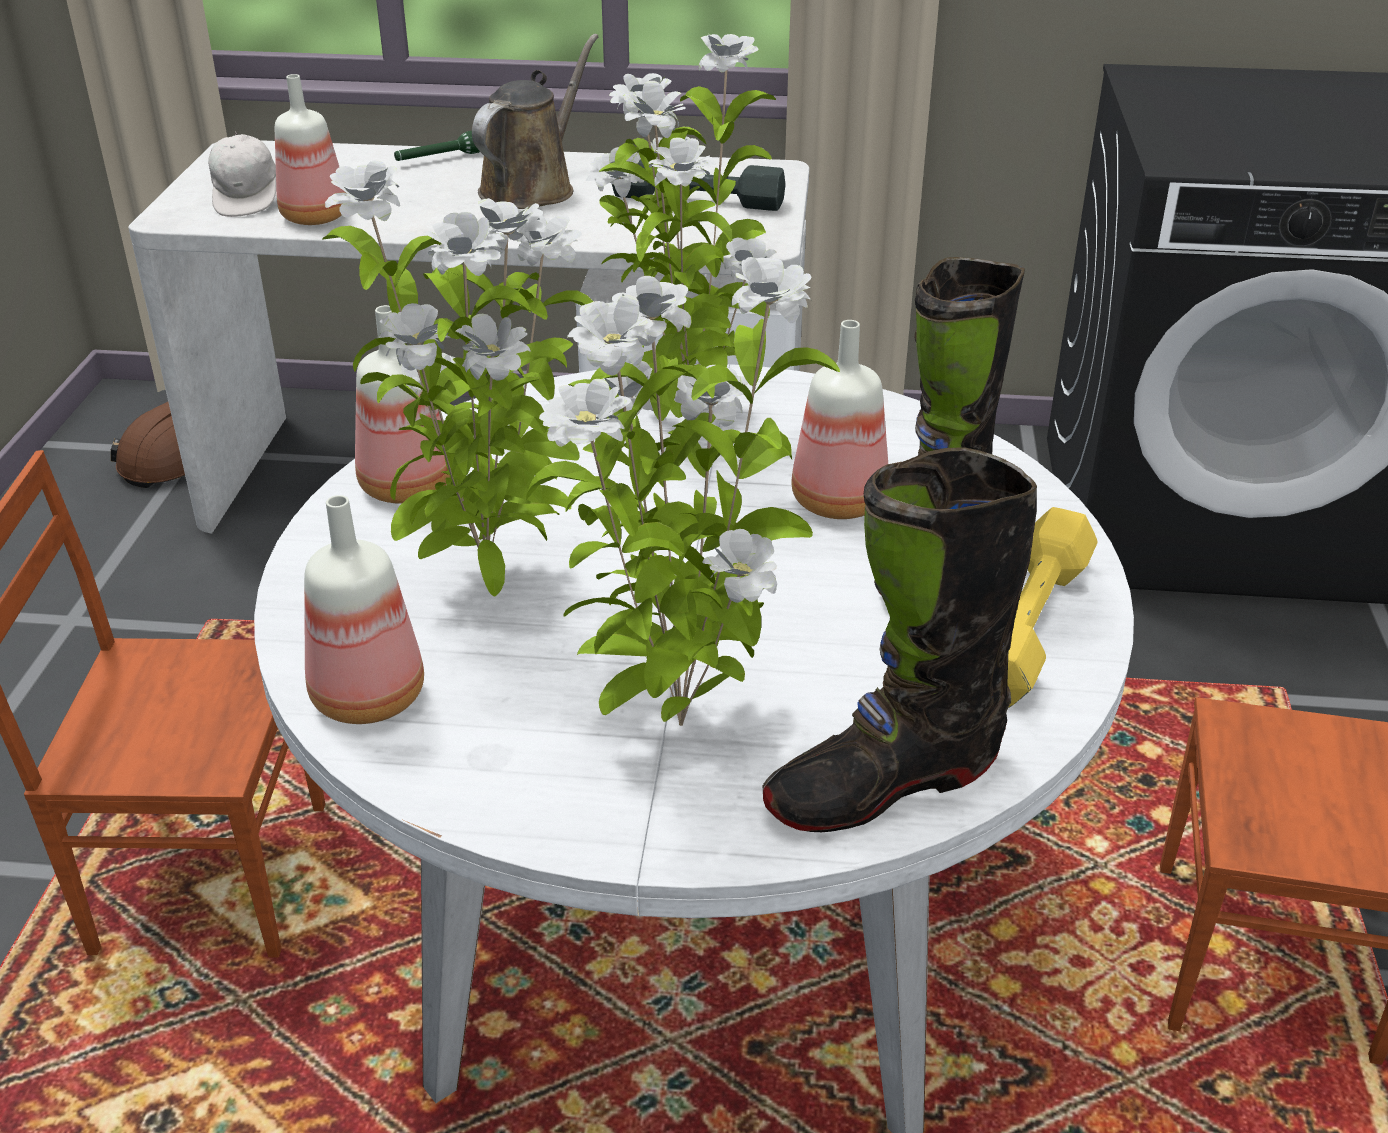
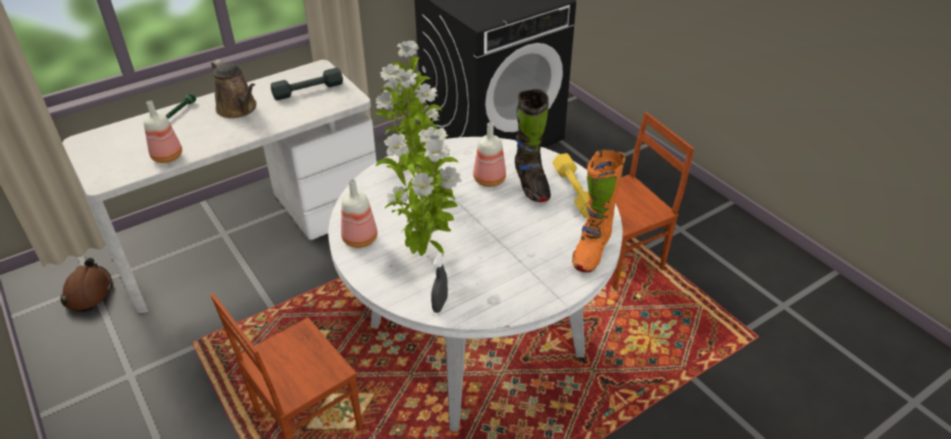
camera: 40 degrees left, 5 degrees up
(248, 199) = (124, 161): white cap -> none
(365, 697) = (440, 305): bottle -> grey spray bottle
(532, 188) = (238, 109): brown watering can -> brown watering can turned 150 degrees clockwise
(677, 720) = (526, 263): potted plant -> none
(884, 785) = (591, 250): black boot -> orange boot

